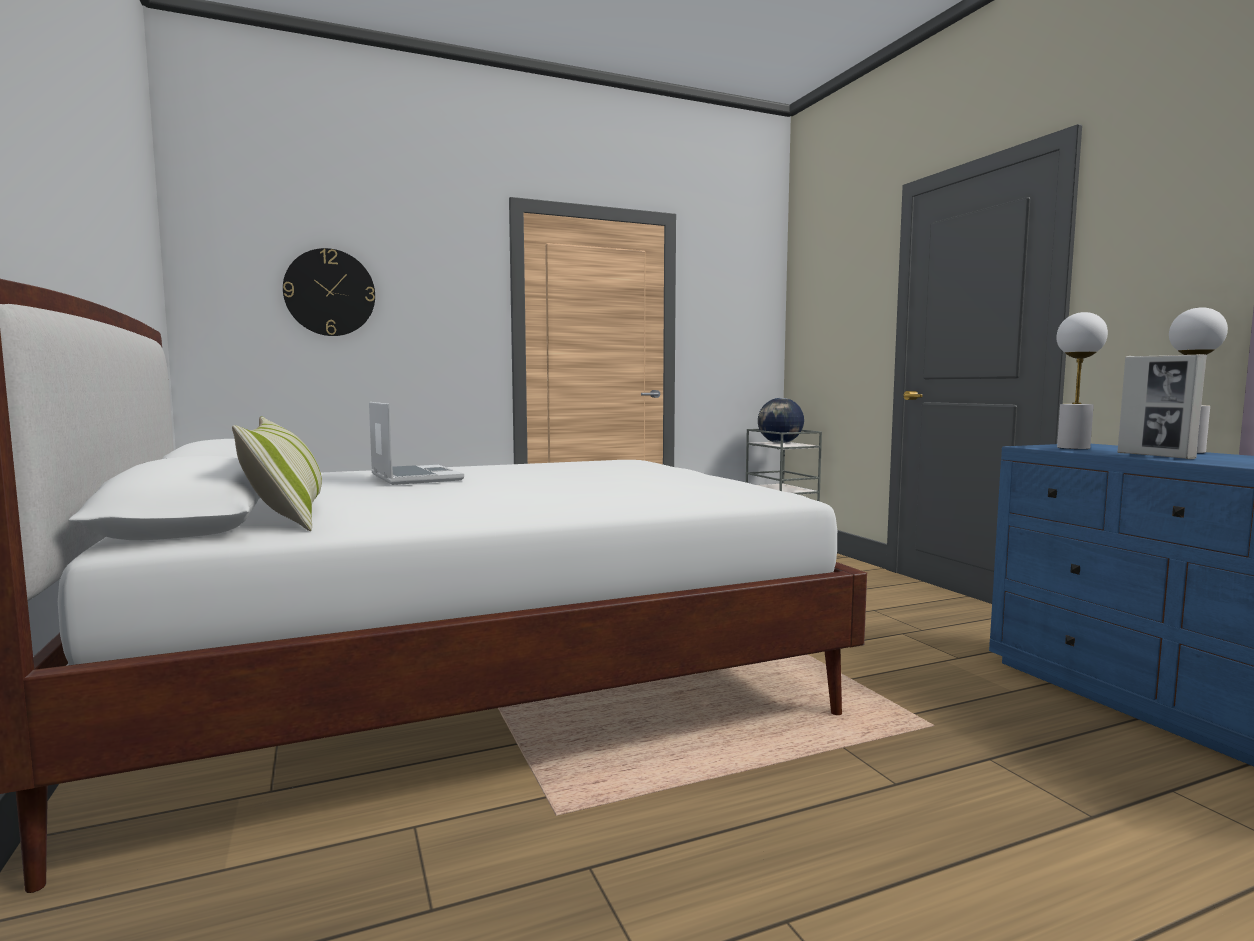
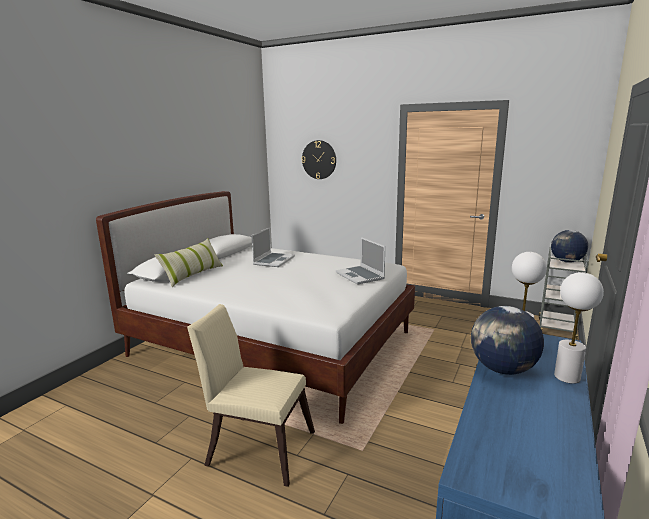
camera: 50 degrees right, 10 degrees up
(645, 468) = (360, 276): none -> laptop
(824, 815) = (256, 446): none -> beige chair
(1155, 456) = (503, 369): picture frame -> globe

